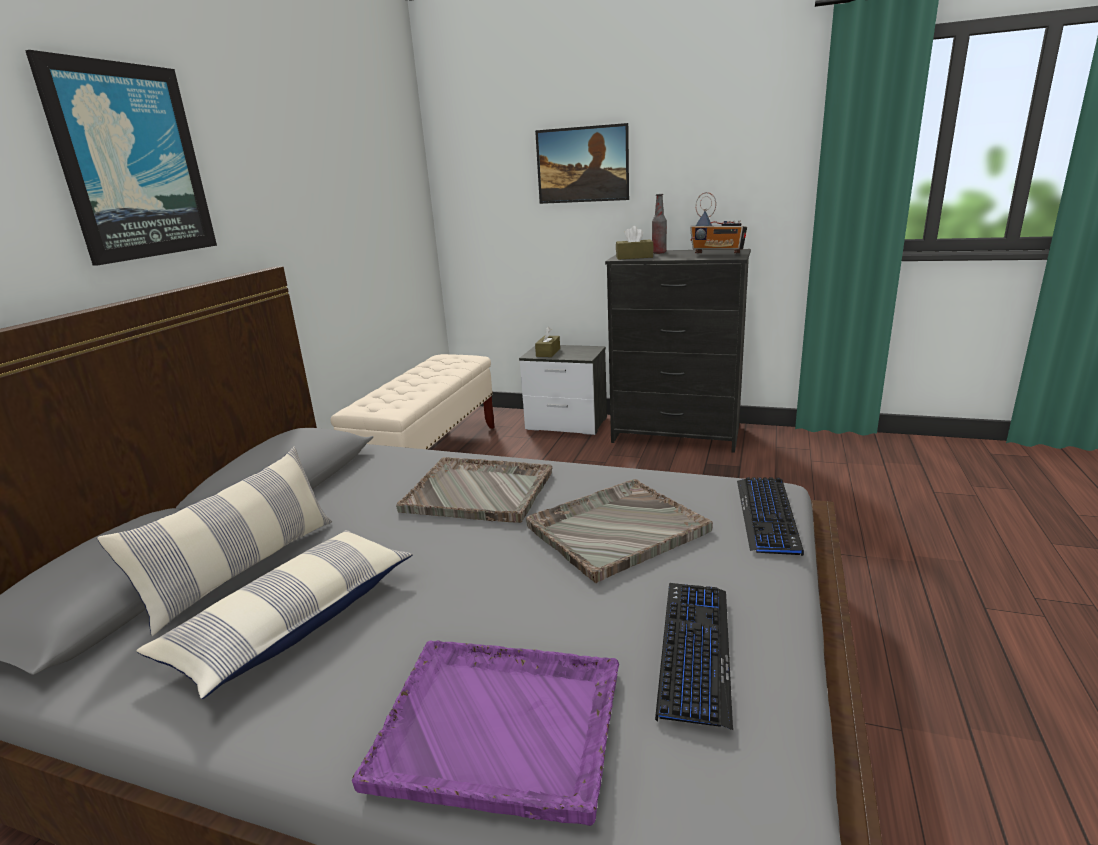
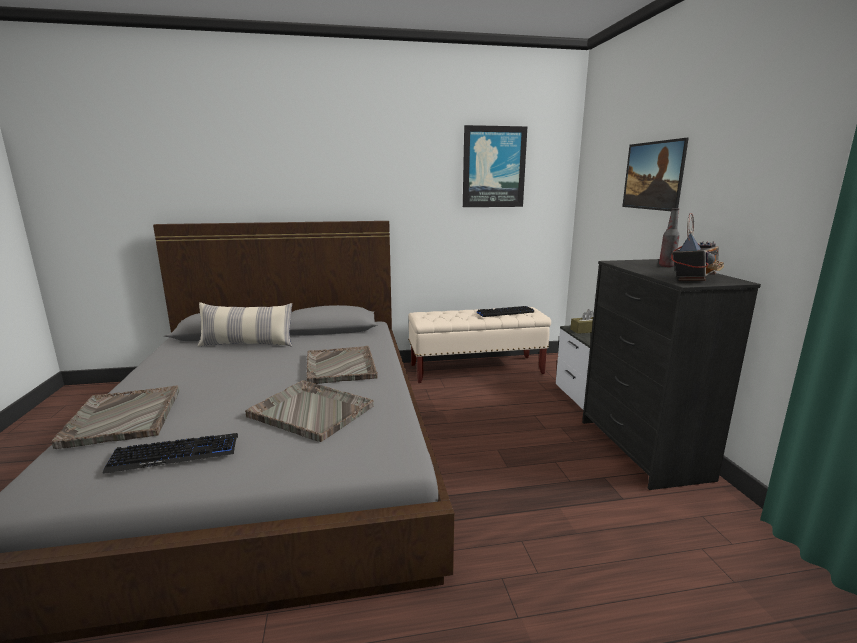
camera: 60 degrees right, 5 degrees down
(131, 162) = (317, 162): picture -> picture (493, 167)
(293, 621) = (207, 363): pillow -> none
(501, 726) = (123, 418): purple tray -> grey tray
(634, 257) = (629, 263): brown tissue box -> none
(717, 254) = (694, 278): radio -> radio turned 135 degrees counterclockwise
(768, 515) = (353, 460): keyboard -> keyboard (504, 312)

